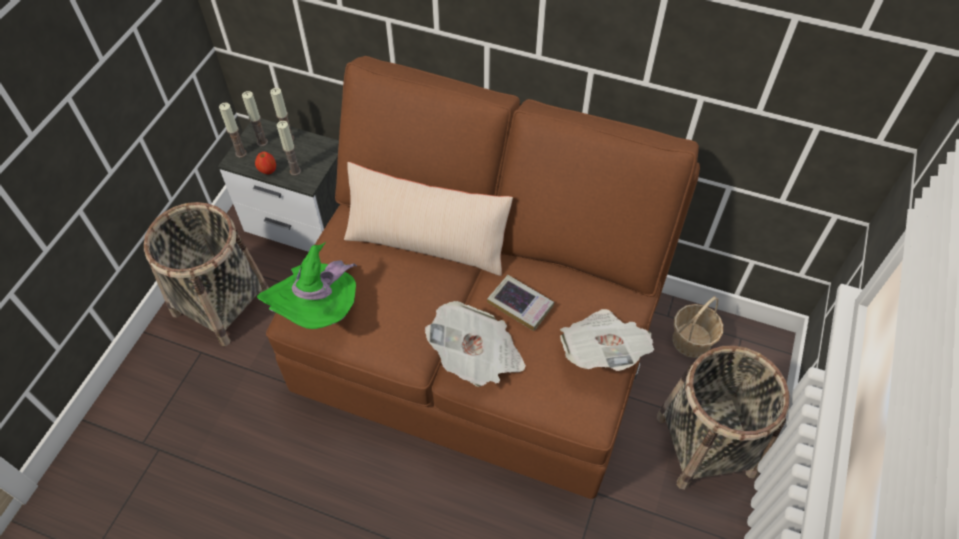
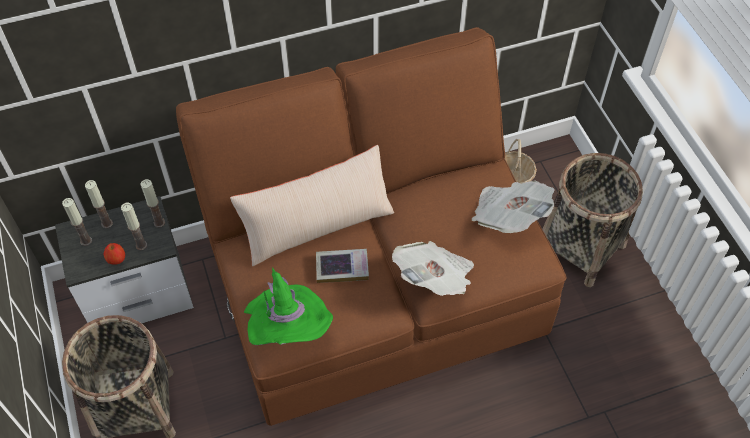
camera: 40 degrees left, 0 degrees up
(241, 153) = (76, 262): candle -> candle (159, 222)
(520, 305) = (428, 223): book -> book (342, 268)

